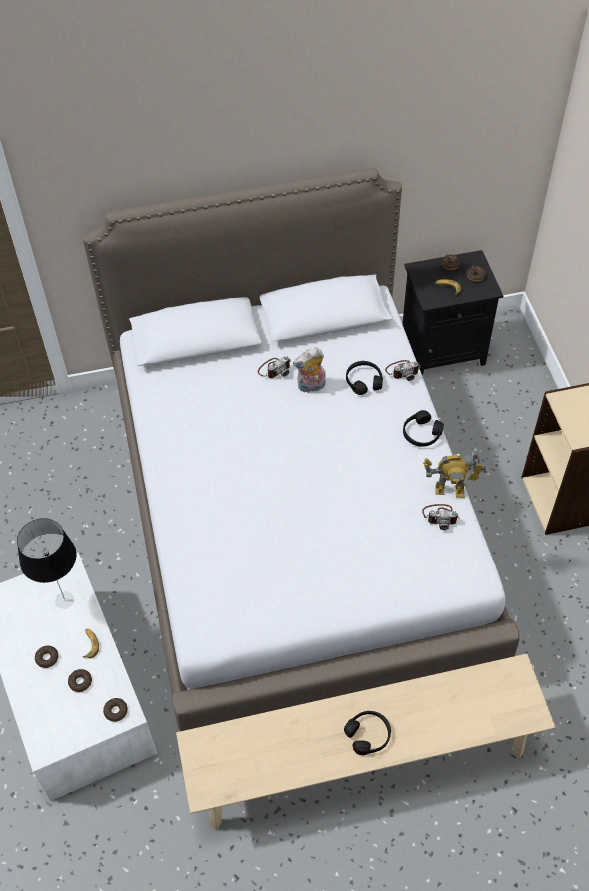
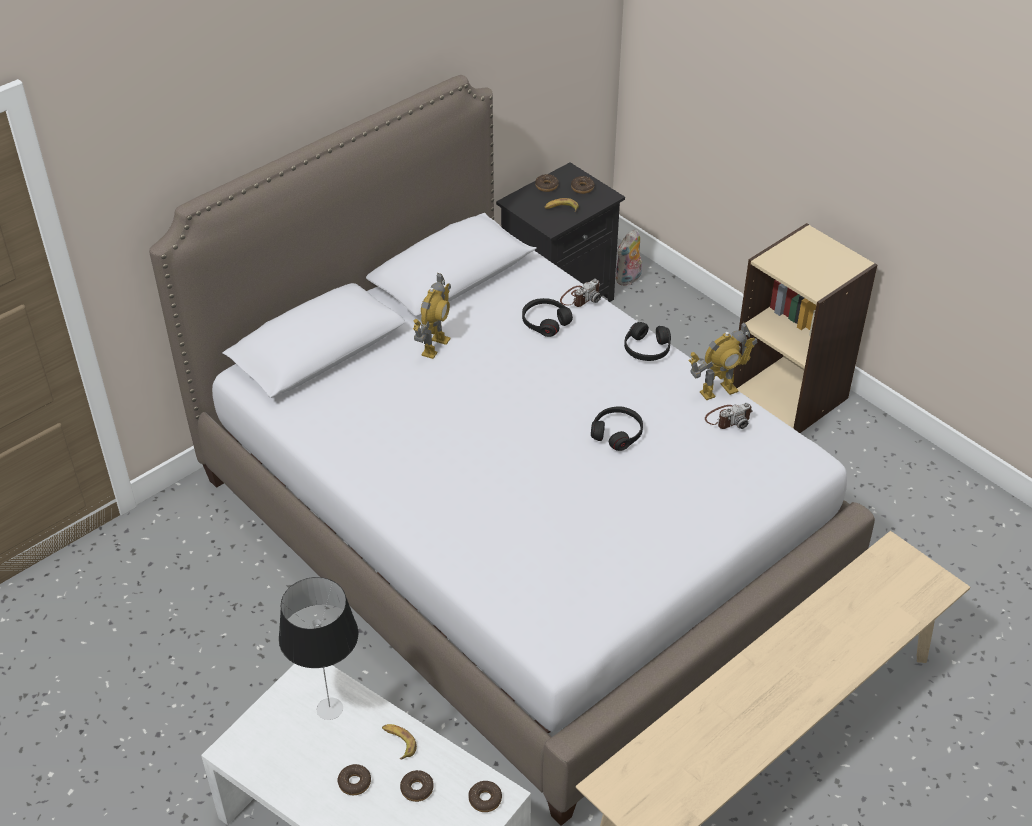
camera: 30 degrees left, 10 degrees down
(274, 369) = (434, 346): camera -> toy robot
(311, 387) = (490, 349): plush toy -> plush toy (628, 279)
(368, 735) = (791, 684): black headphones -> black headphones (617, 433)

